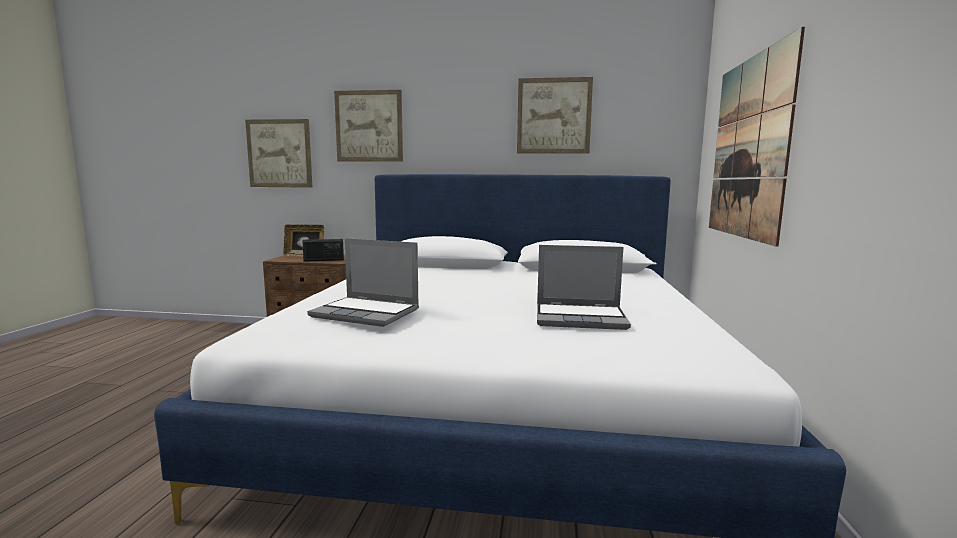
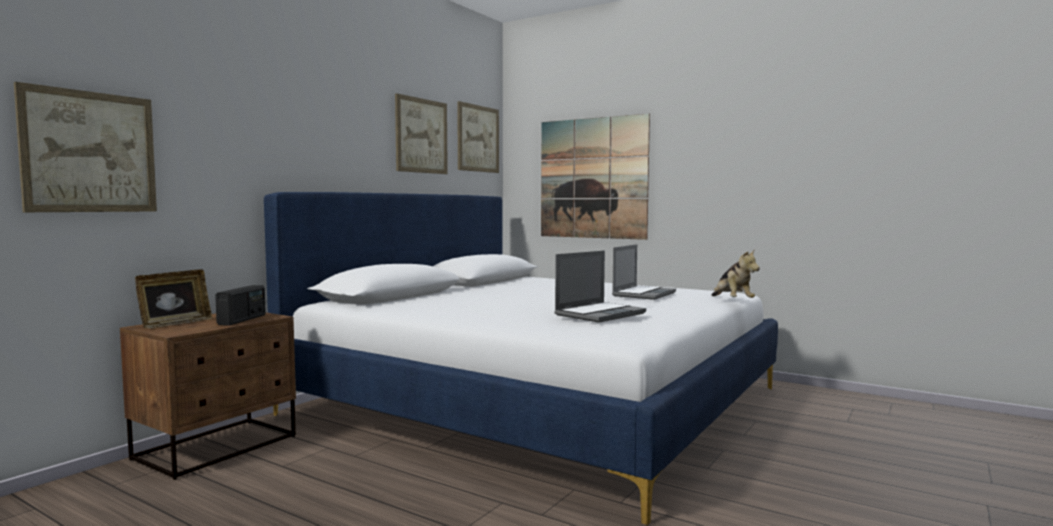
camera: 65 degrees left, 5 degrees down
(369, 126) = (244, 123): picture -> picture (478, 138)
(611, 366) = (732, 301): none -> plush toy

